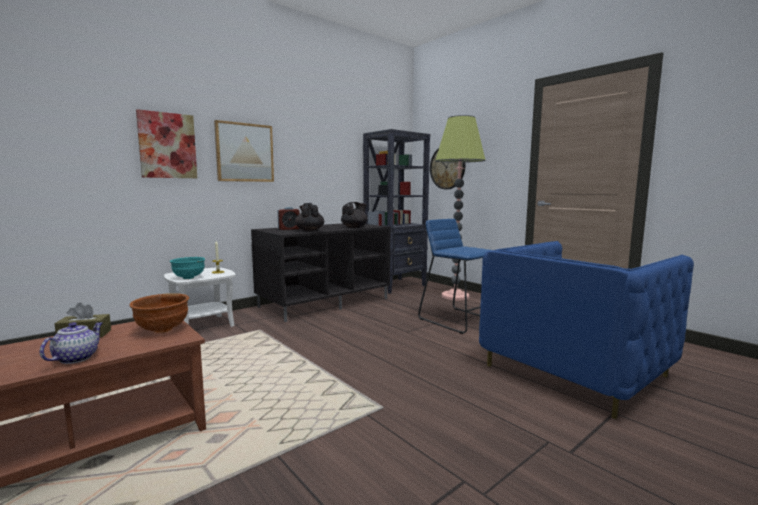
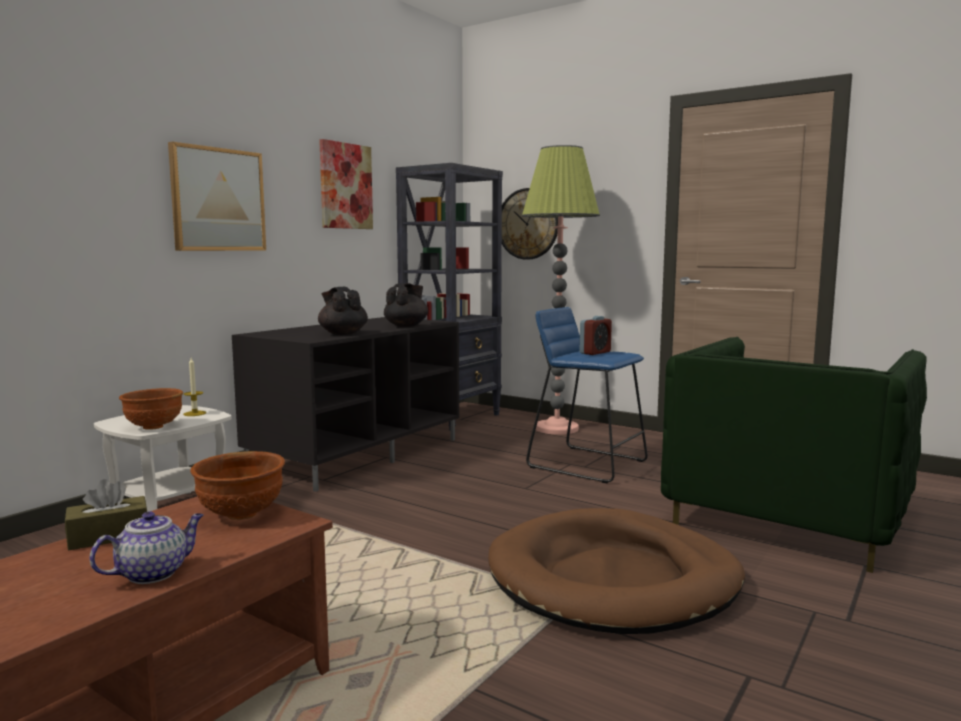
camera: 15 degrees left, 0 degrees up
(76, 358) = (153, 573): teapot -> teapot turned 45 degrees clockwise
(167, 145) = (91, 187): picture -> picture (345, 186)
(189, 278) = (153, 427): turquoise bowl -> brown bowl
(289, 229) = (300, 332): alarm clock -> alarm clock (595, 352)
(419, 397) = (613, 579): none -> brown dog bed
(574, 371) = (787, 518): blue armchair -> green armchair

